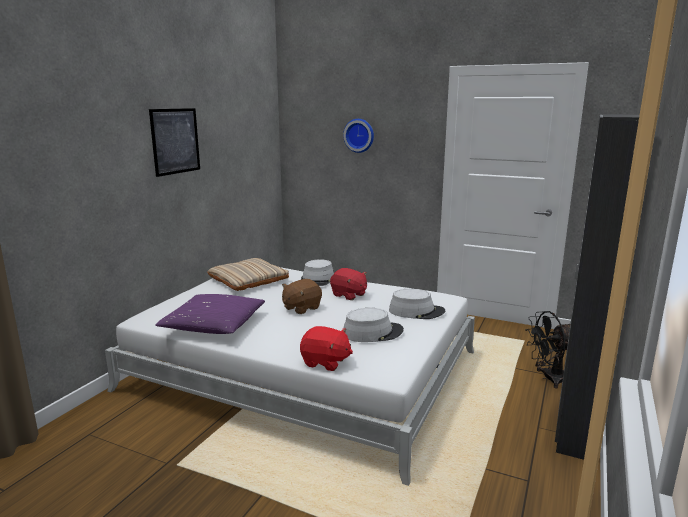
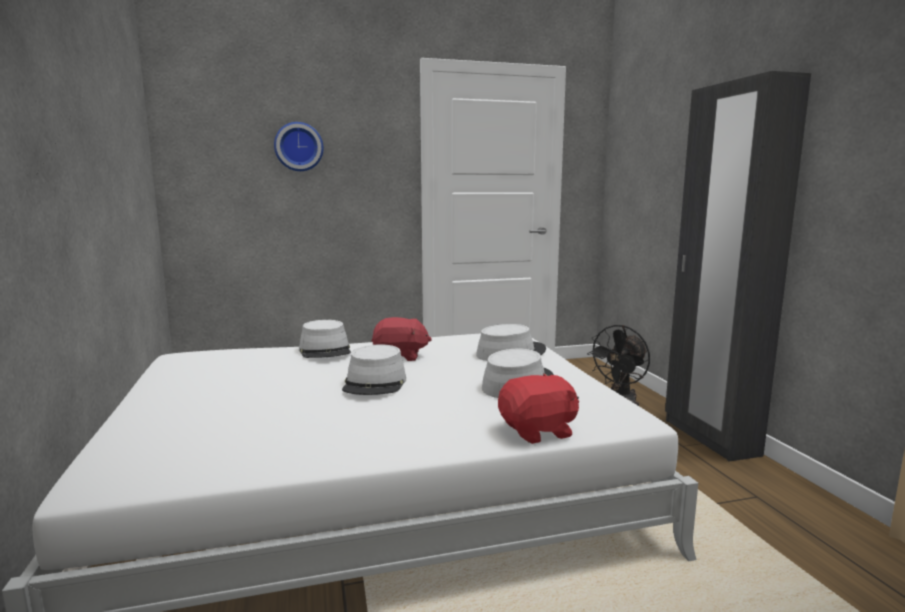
camera: 40 degrees left, 5 degrees down
(175, 141) = (51, 110): picture -> none
(214, 325) = (276, 444): purple pillow -> none
(248, 279) = (216, 371): beige pillow -> none
(301, 308) = (375, 383): brown plush toy -> grey hat

